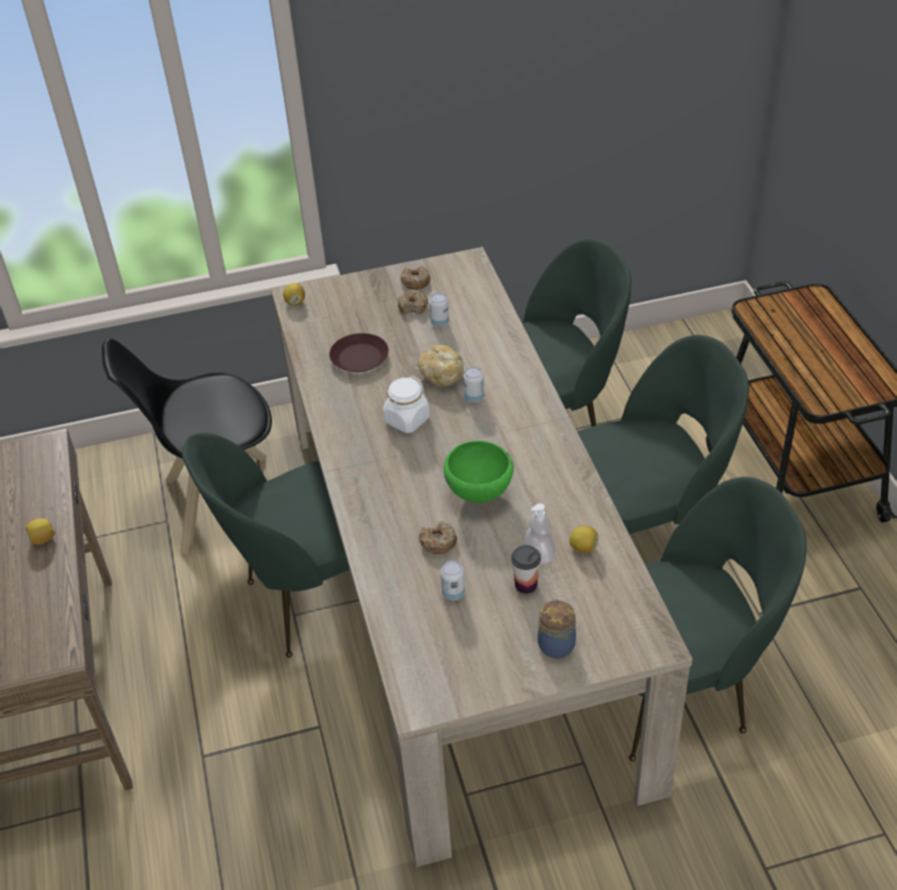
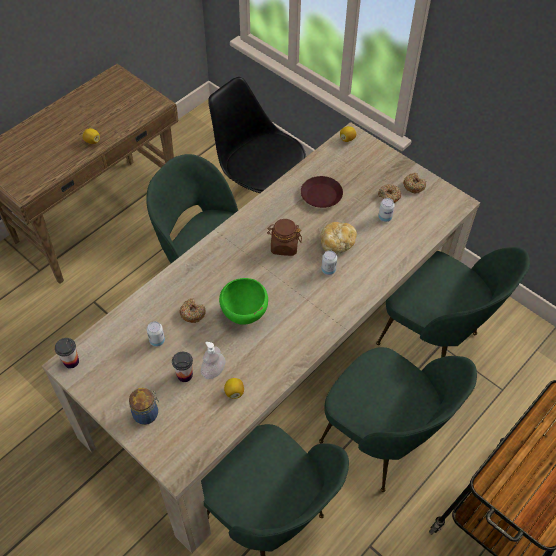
camera: 55 degrees right, 10 degrees up
(407, 420) = (284, 246): white jar -> brown jar
(417, 697) = (71, 361): none -> cup

